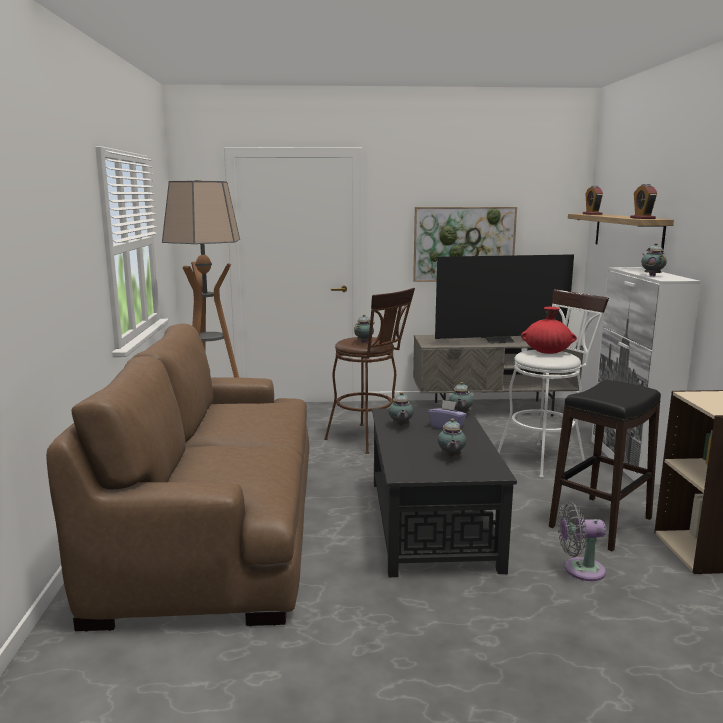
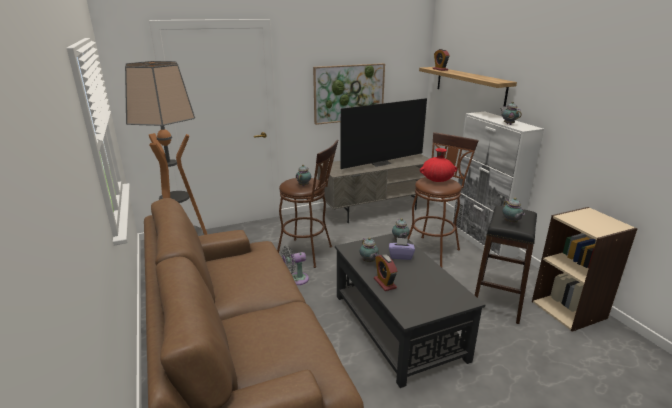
camera: 20 degrees left, 10 degrees up
(451, 457) = (426, 289): teapot -> teapot (511, 222)
(545, 458) = (433, 249): white stool -> brown stool
(580, 570) = (511, 346): grey fan -> grey fan (295, 279)
(642, 218) = (494, 80): alarm clock -> alarm clock (385, 283)

